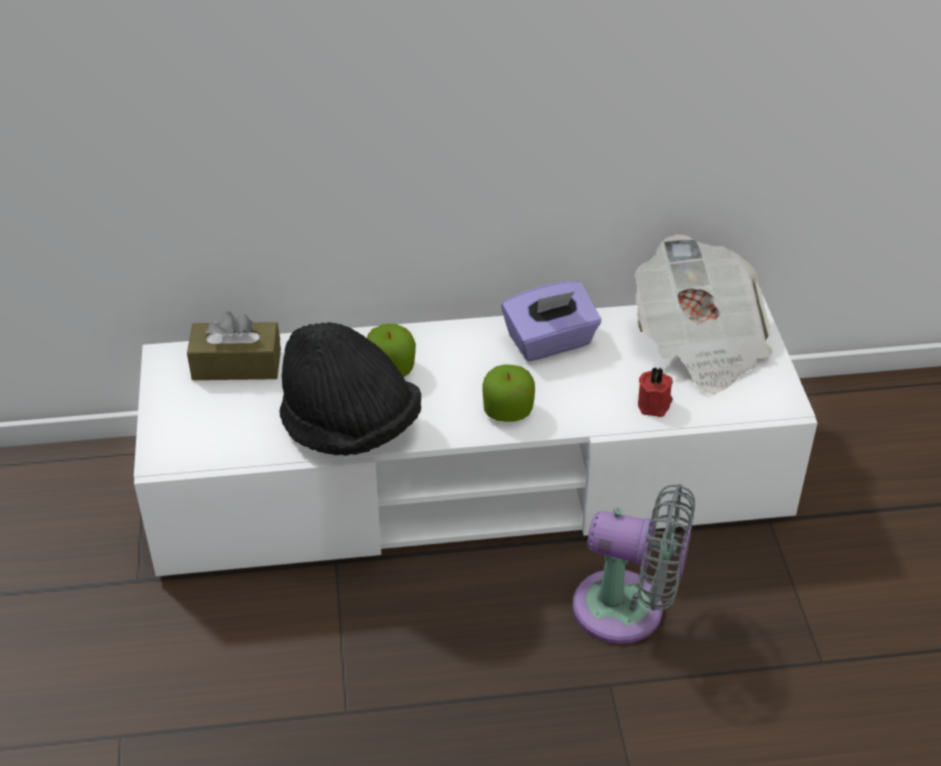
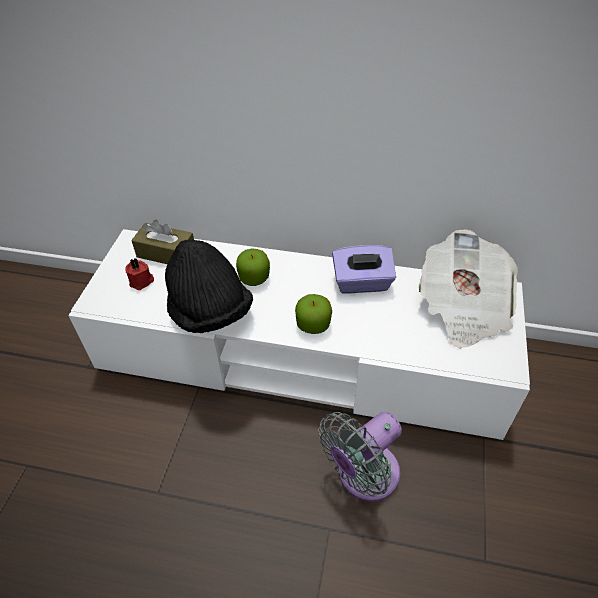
camera: 20 degrees right, 5 degrees up
(628, 610) = (363, 475): grey fan -> grey fan turned 105 degrees clockwise
(655, 404) = (414, 345): red candle -> red candle (142, 282)

